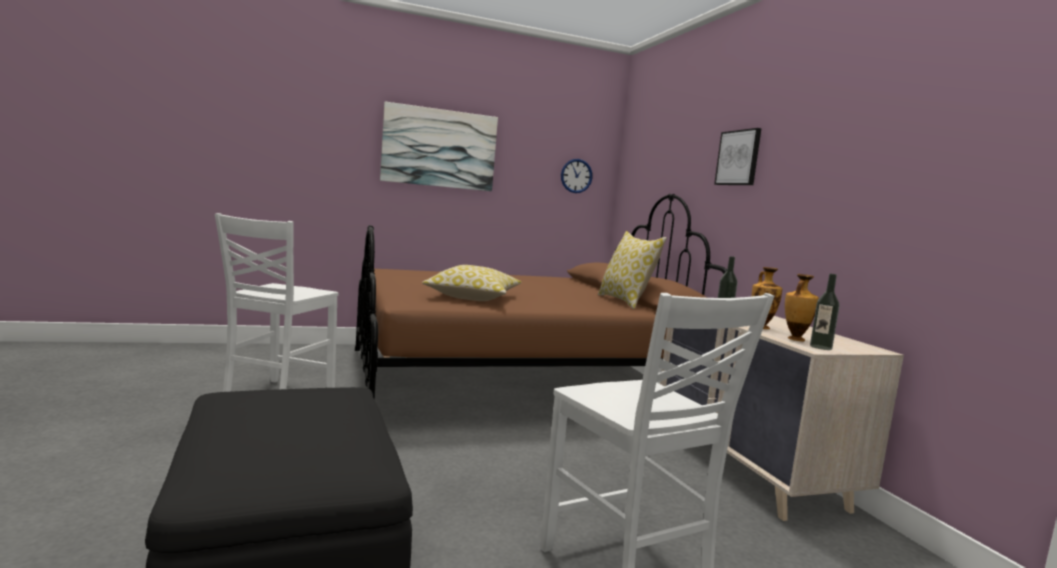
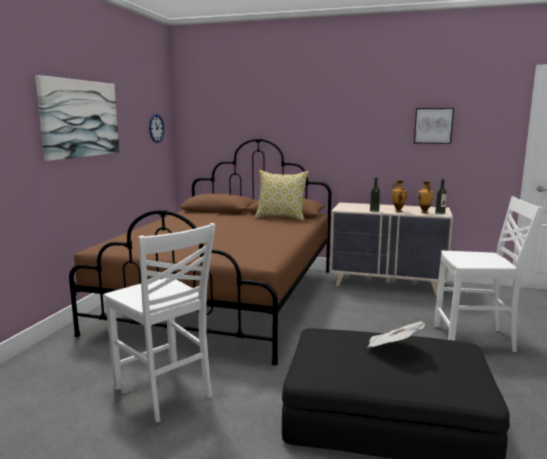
camera: 55 degrees left, 5 degrees up
(301, 418) = (392, 348): none -> newspaper
(473, 297) = (249, 244): pillow -> none
(738, 158) = (318, 115): picture -> picture (433, 125)

